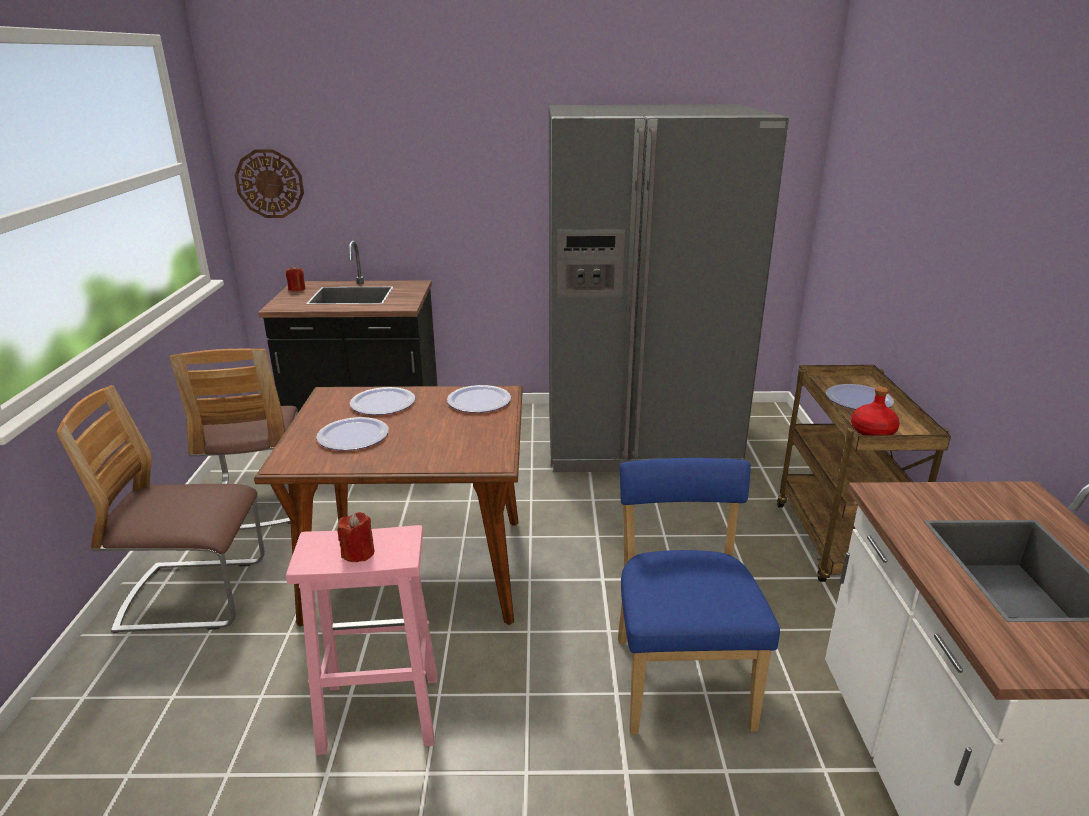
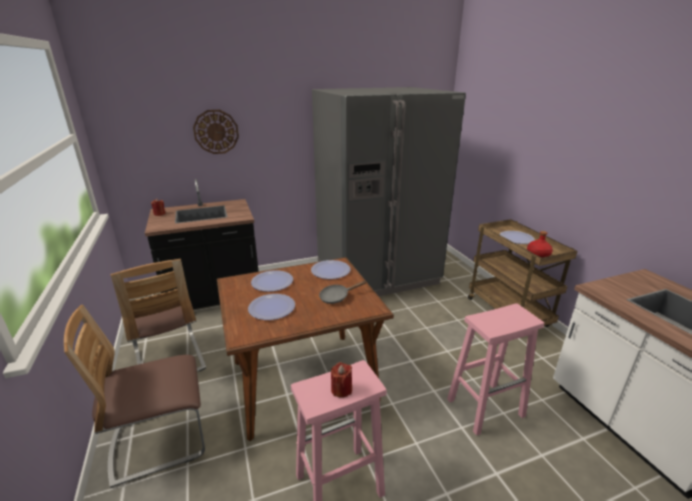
camera: 20 degrees left, 0 degrees up
(270, 184) = (130, 145): wall clock -> wall clock (216, 132)
(454, 438) = (337, 297): none -> grey frying pan
(680, 676) = (486, 407): blue chair -> pink stool

